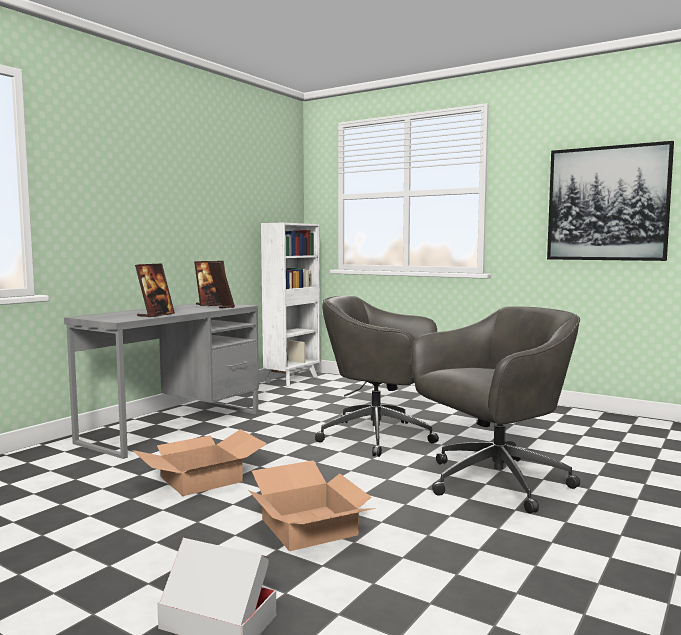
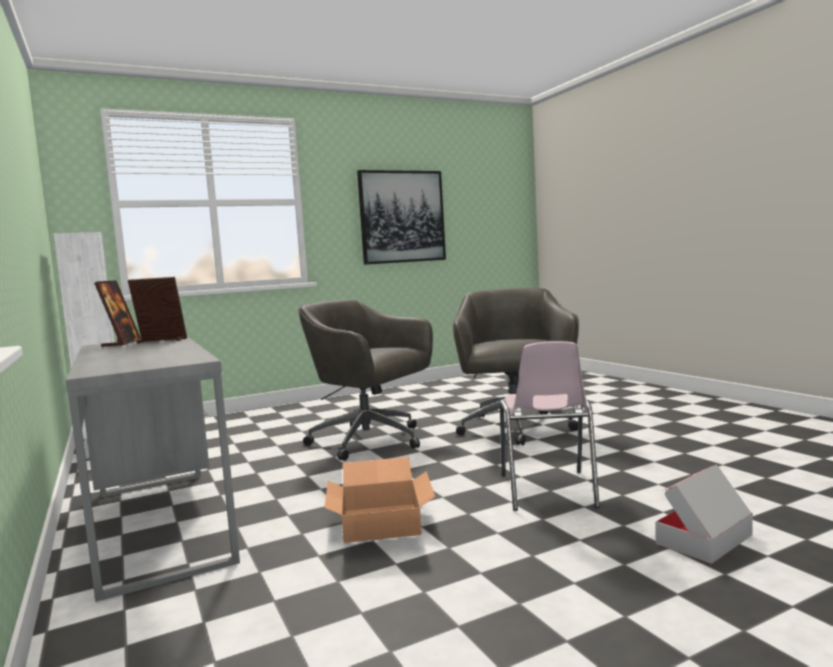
camera: 60 degrees left, 0 degrees up
(155, 315) = (180, 353): picture frame -> none
(307, 527) = (547, 491): cardboard box -> pink chair
(380, 437) = (370, 441): grey office chair -> grey office chair turned 75 degrees clockwise

